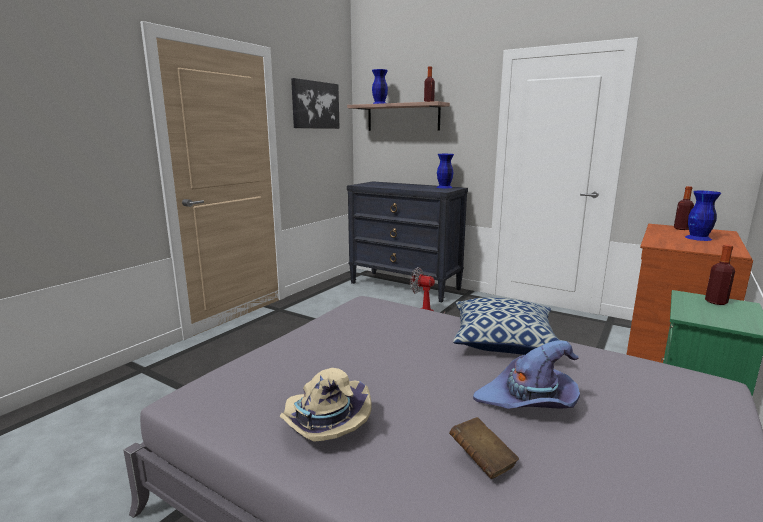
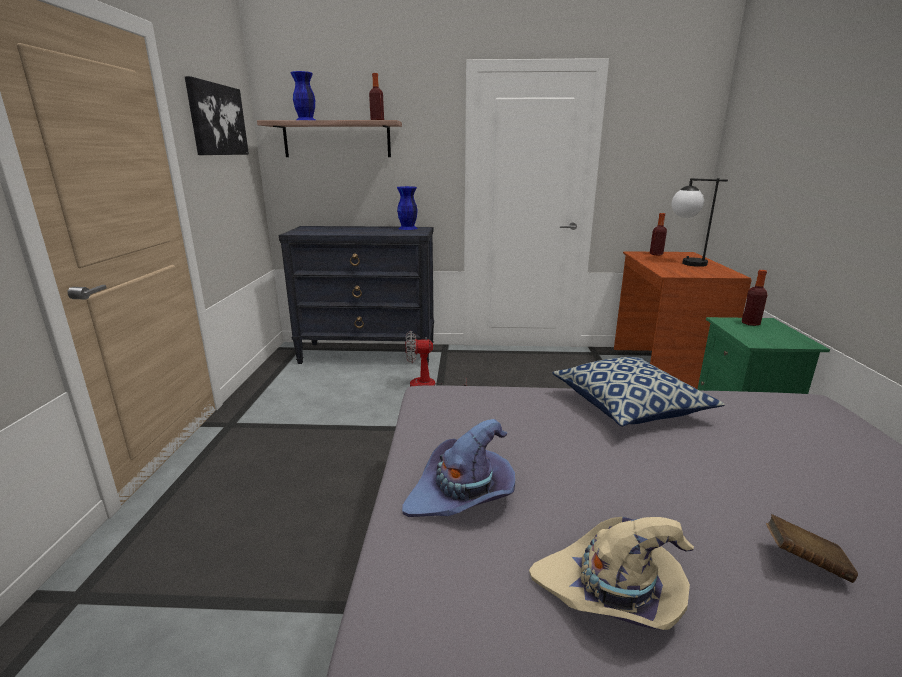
camera: 30 degrees left, 5 degrees up
(528, 401) = (741, 471): purple hat -> purple hat (462, 495)
(698, 238) = (684, 262): blue vase -> table lamp

